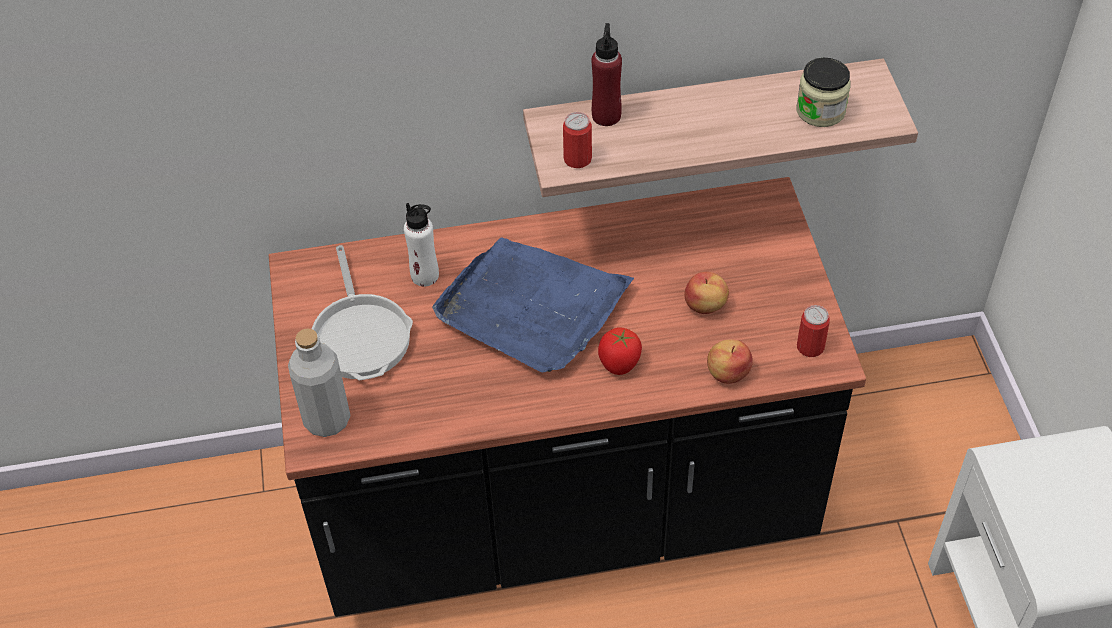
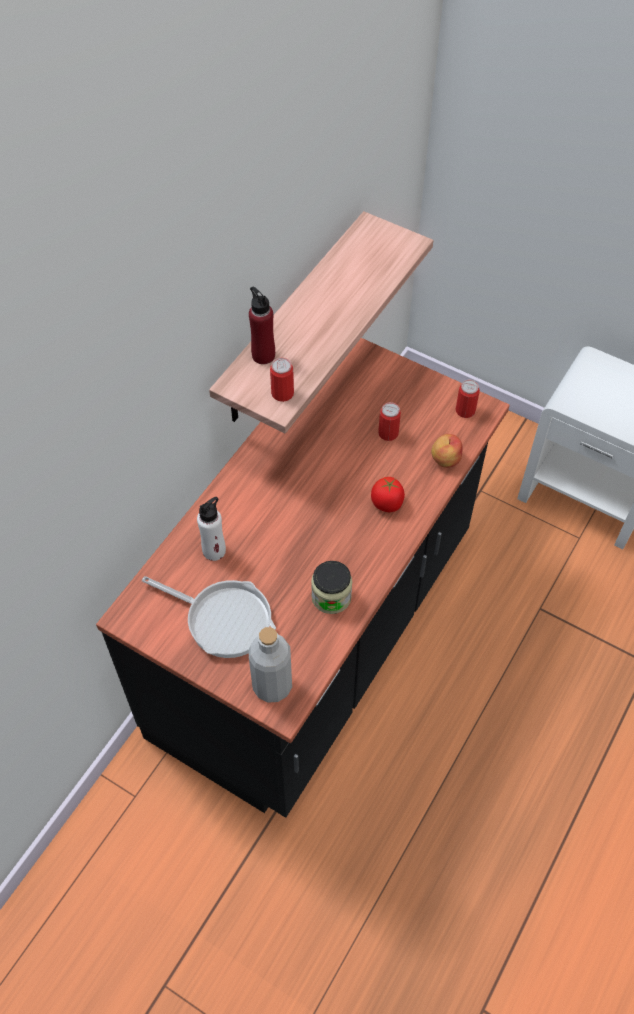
camera: 50 degrees left, 5 degrees up
(532, 308) = (300, 515): blue tray -> none
(705, 306) = (388, 433): apple -> can
(820, 111) = (372, 264): jar -> jar (331, 597)

